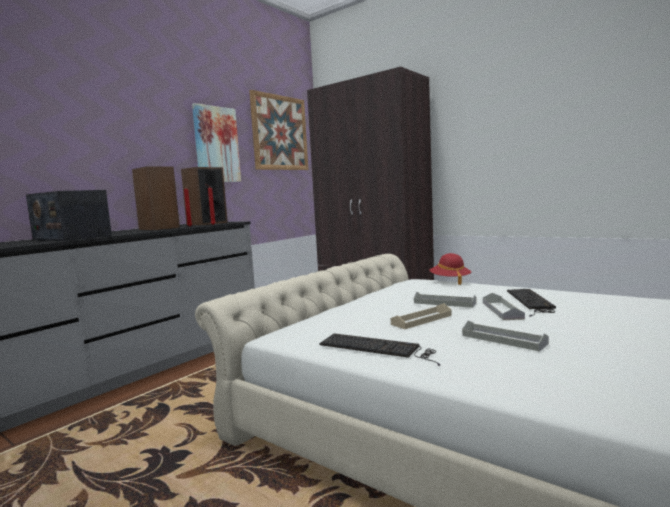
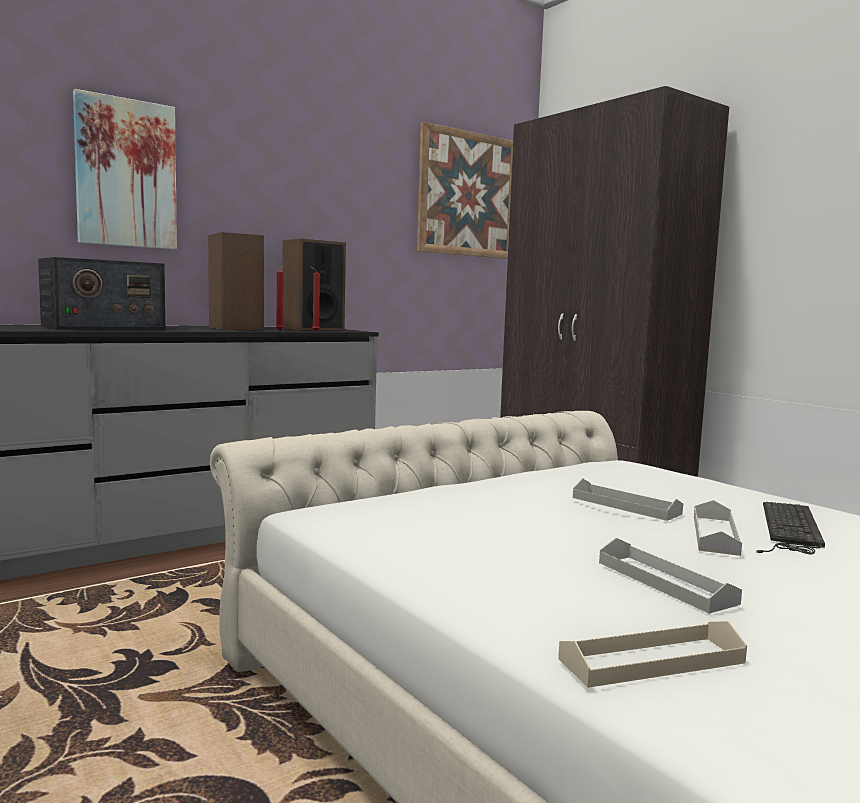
camera: 15 degrees right, 0 degrees up
(71, 237) = (102, 328): radio -> radio turned 90 degrees counterclockwise
(216, 144) = (354, 207): picture -> picture (126, 174)
(379, 348) = (441, 557): keyboard -> none
(421, 320) = (560, 526): beige tray -> beige tray (652, 661)
(450, 281) = (677, 472): red hat -> none

